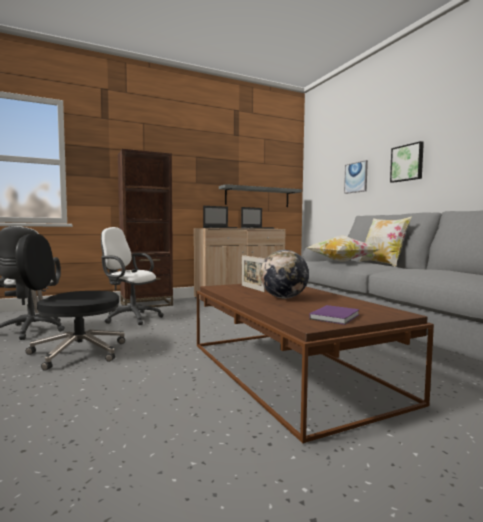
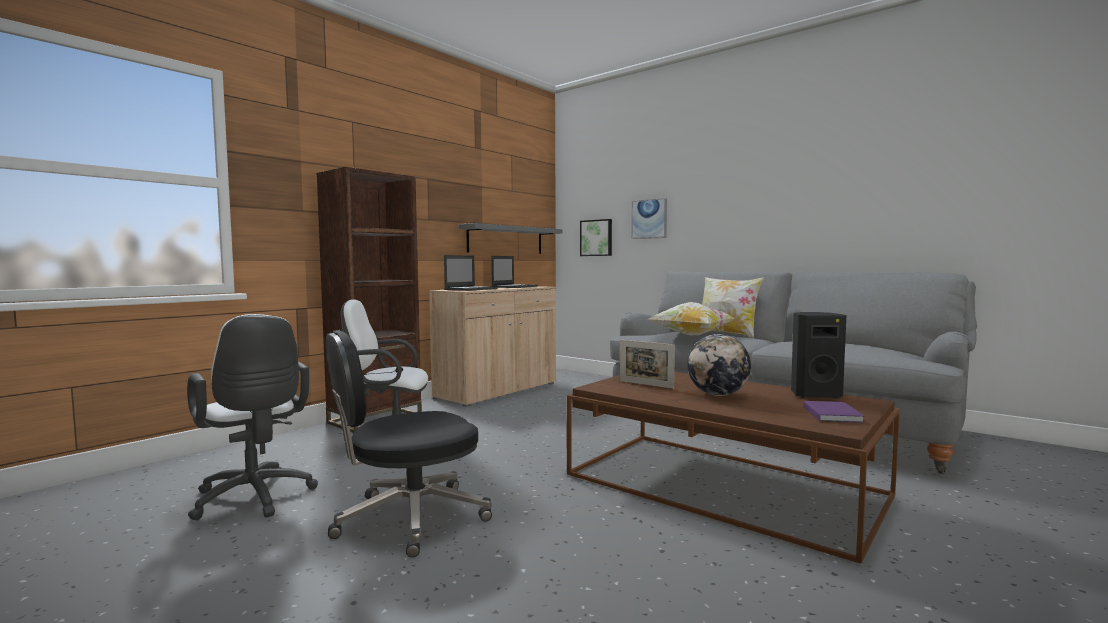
camera: 25 degrees left, 0 degrees up
(363, 305) = (814, 395): none -> black speaker
(407, 163) = (726, 207): picture -> picture (596, 238)

